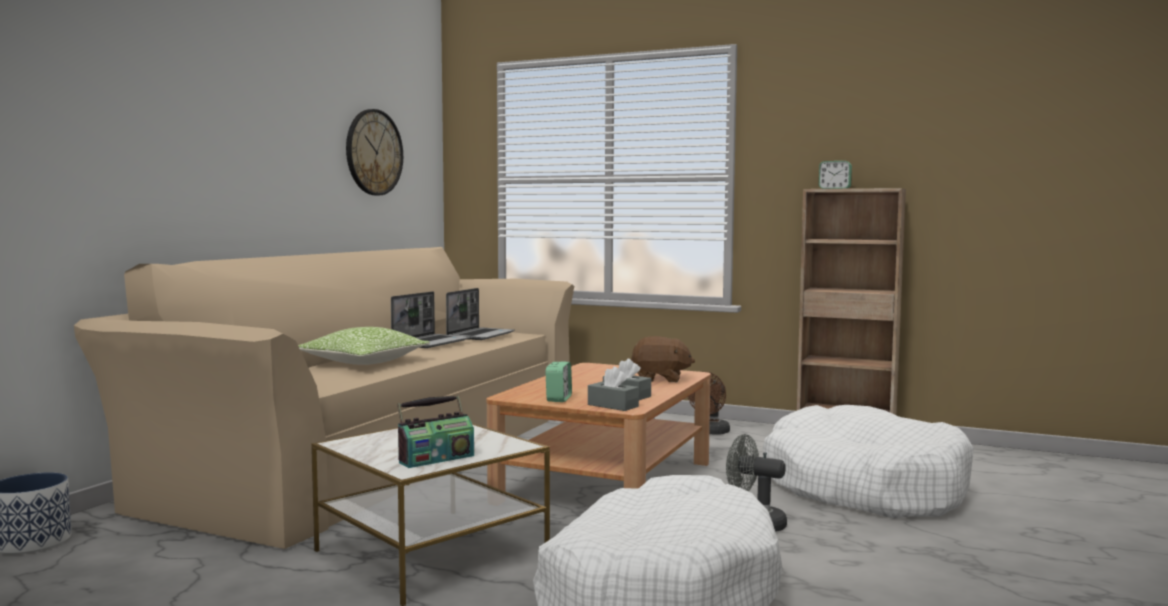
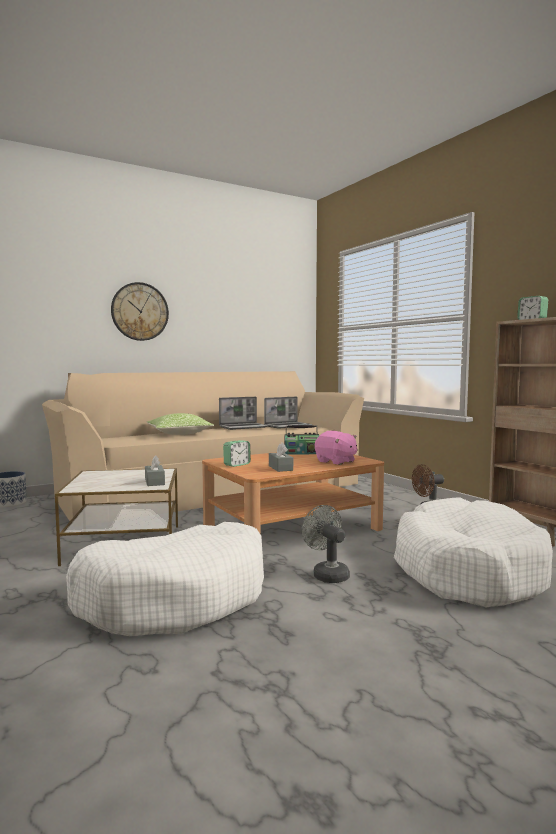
camera: 35 degrees right, 0 degrees up
(373, 152) = (254, 314): wall clock -> wall clock (140, 311)
(436, 459) = (101, 486): radio -> radio (301, 453)
(613, 405) = (252, 472): grey tissue box -> grey tissue box (154, 482)
(660, 379) = (336, 461): brown plush toy -> pink plush toy

